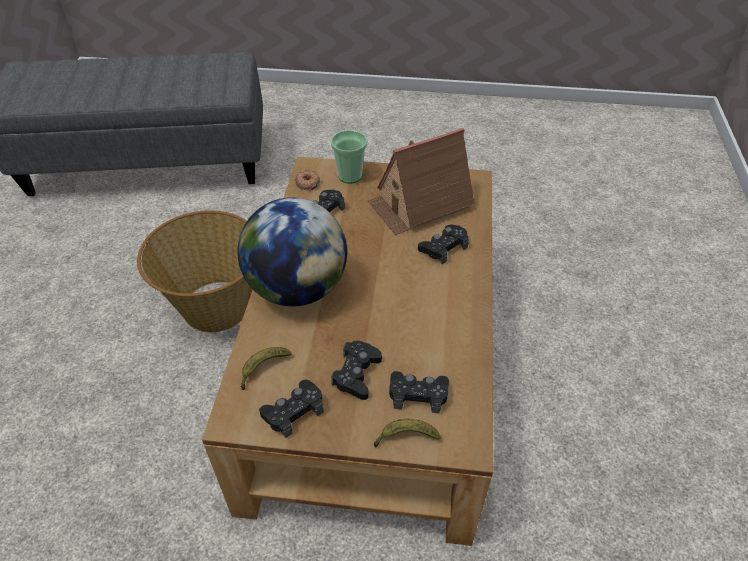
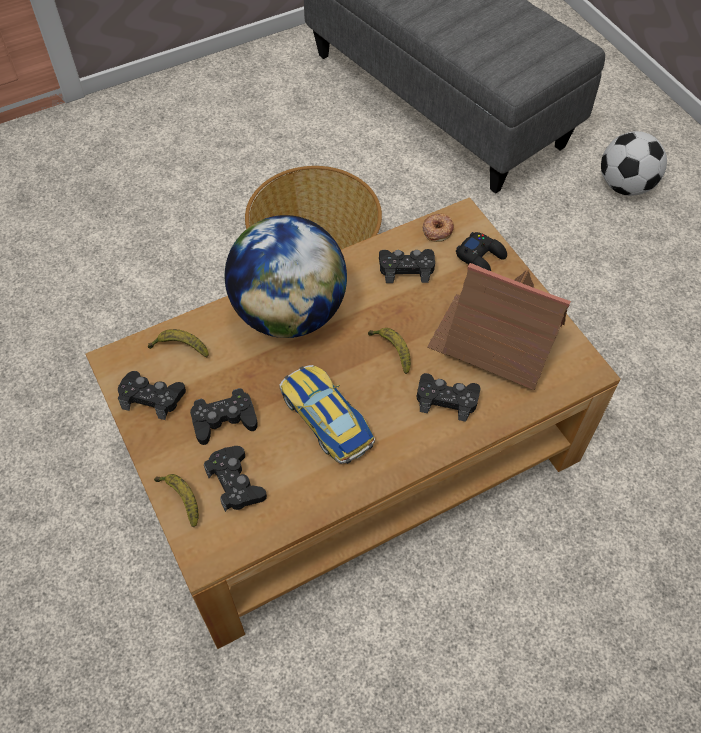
camera: 55 degrees right, 10 degrees up
(313, 132) = (625, 186): none -> football
(350, 176) = (481, 257): cup -> black game controller
(382, 253) = (392, 351): none -> banana
(406, 314) = (326, 418): none -> toy car

